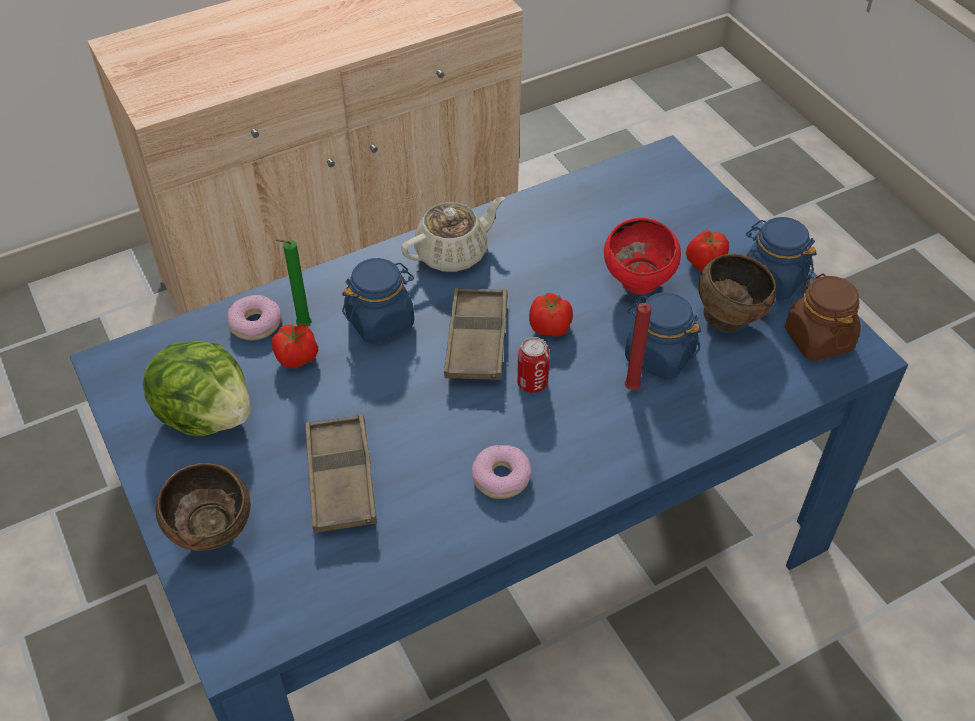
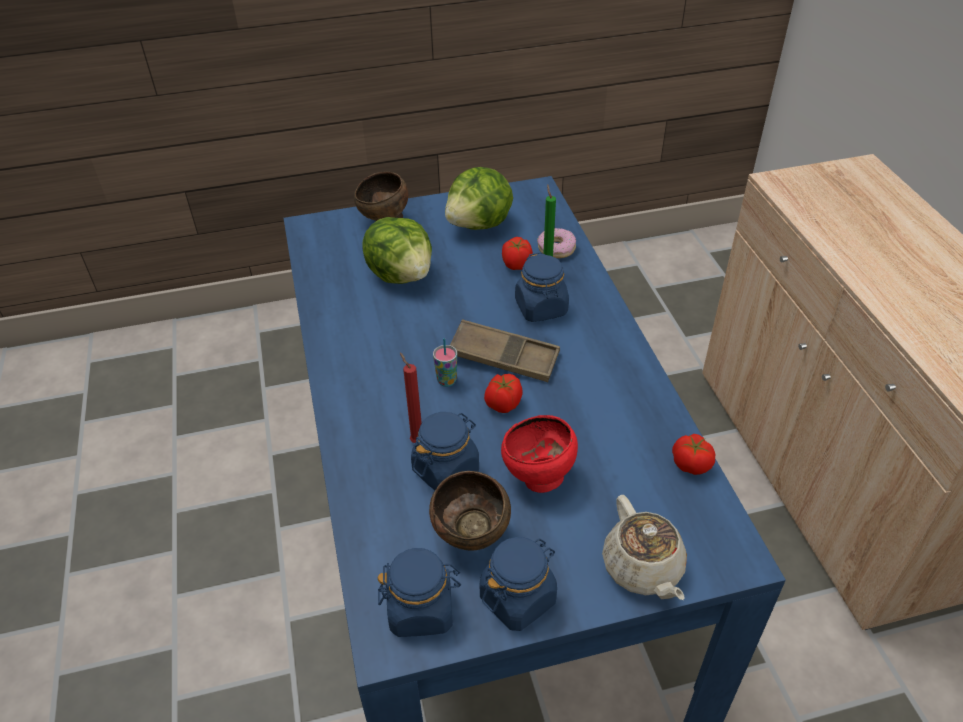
camera: 105 degrees right, 5 degrees down
(341, 478) = (402, 274): brown tray -> lettuce
(453, 253) = (610, 359): beige teapot -> beige teapot (643, 568)
(501, 477) = (366, 348): donut -> none
(532, 383) = (446, 381): can -> cup
(704, 263) = (557, 543): tomato -> tomato (691, 464)
(818, 339) = (421, 609): brown jar -> blue jar

